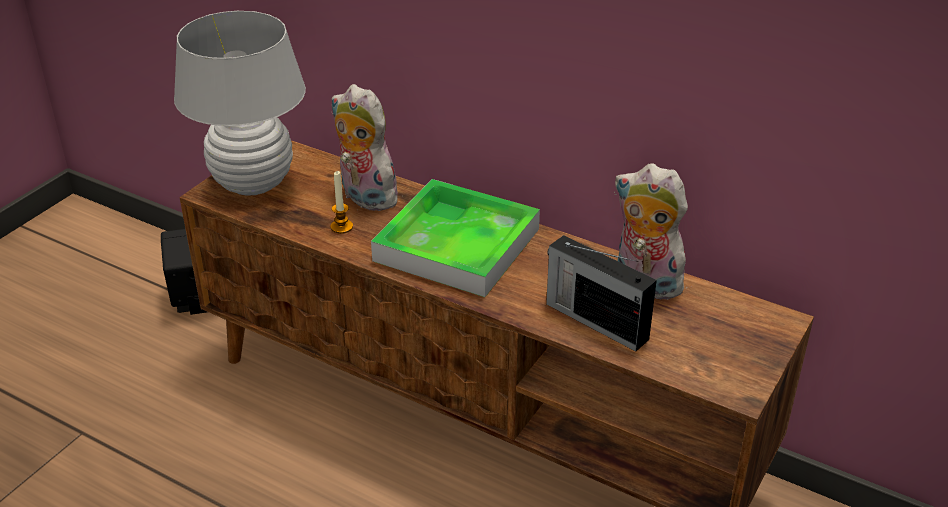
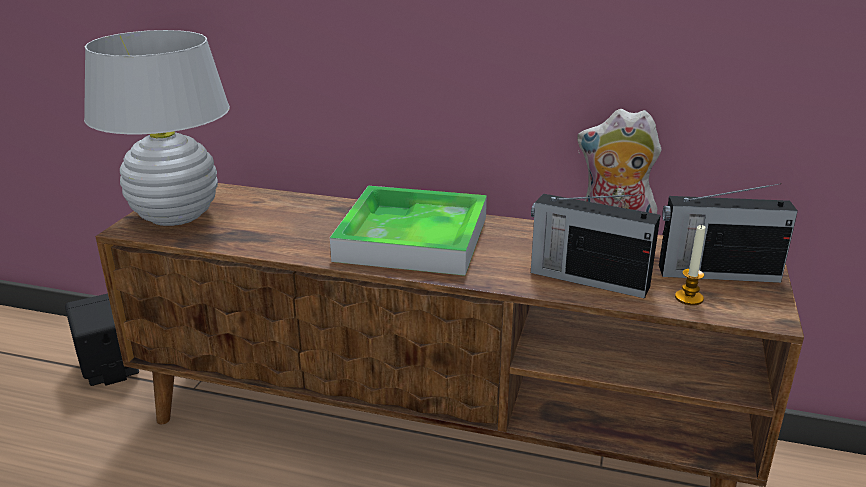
camera: 15 degrees left, 10 degrees down
(341, 227) = (285, 239): candle -> candle (689, 298)
(364, 197) = (299, 214): plush toy -> none
(723, 334) = (715, 273): none -> radio

